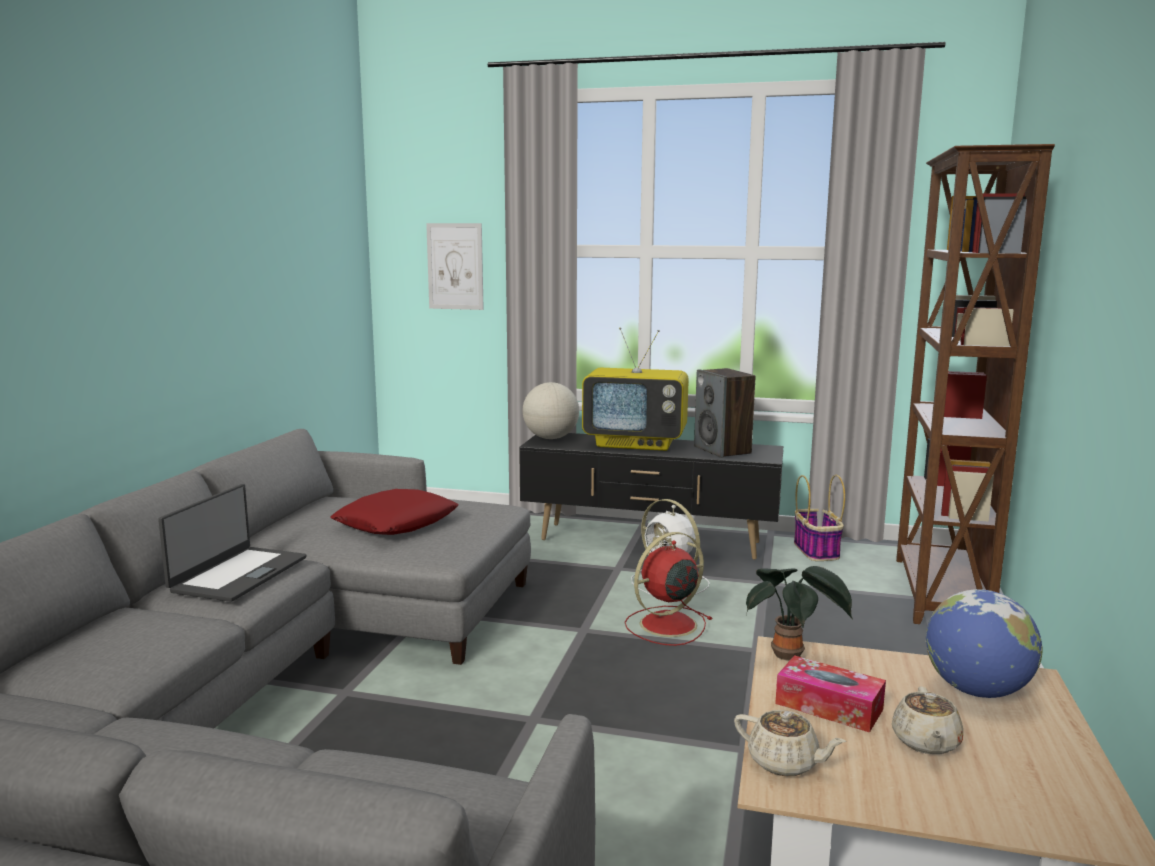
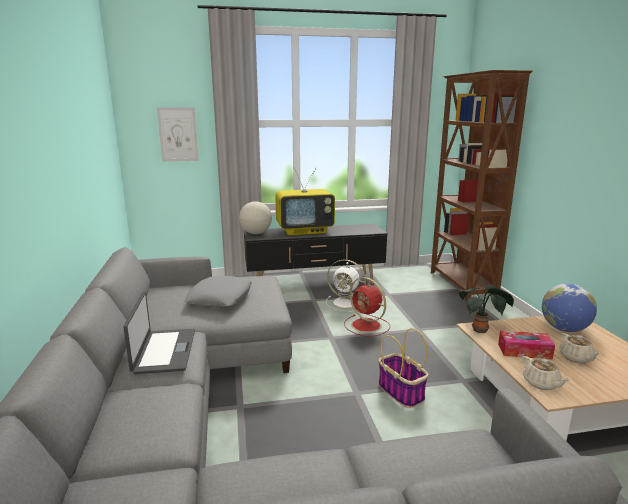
camera: 25 degrees left, 5 degrees up
(396, 522) = (220, 298): red pillow -> grey pillow
(666, 625) = (367, 326): red fan -> red fan turned 75 degrees counterclockwise
(723, 450) = (351, 229): speaker -> none
(784, 763) = (541, 384): beige teapot -> beige teapot turned 60 degrees clockwise
(817, 551) = (394, 274): basket -> basket (402, 392)

